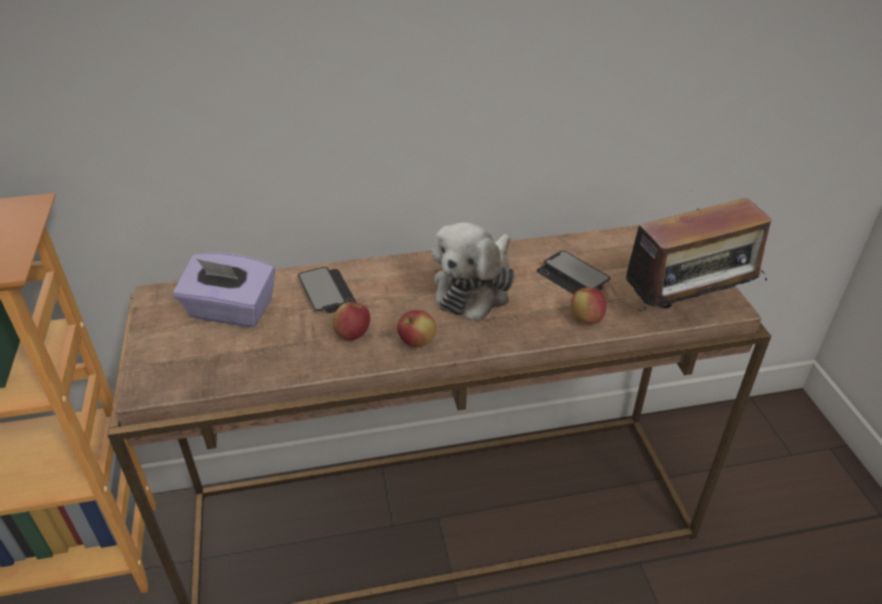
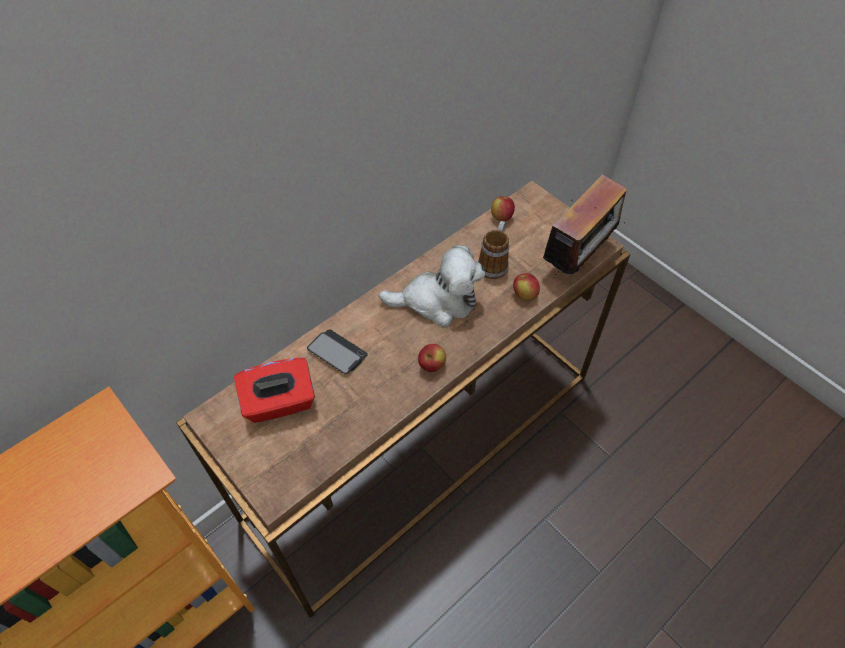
camera: 30 degrees left, 15 degrees up
(230, 311) = (280, 403): purple tissue box -> red tissue box
(352, 334) = (384, 380): apple -> apple (501, 217)
(475, 287) = (437, 301): plush toy -> plush toy turned 90 degrees counterclockwise
(572, 277) = (494, 263): phone -> mug

